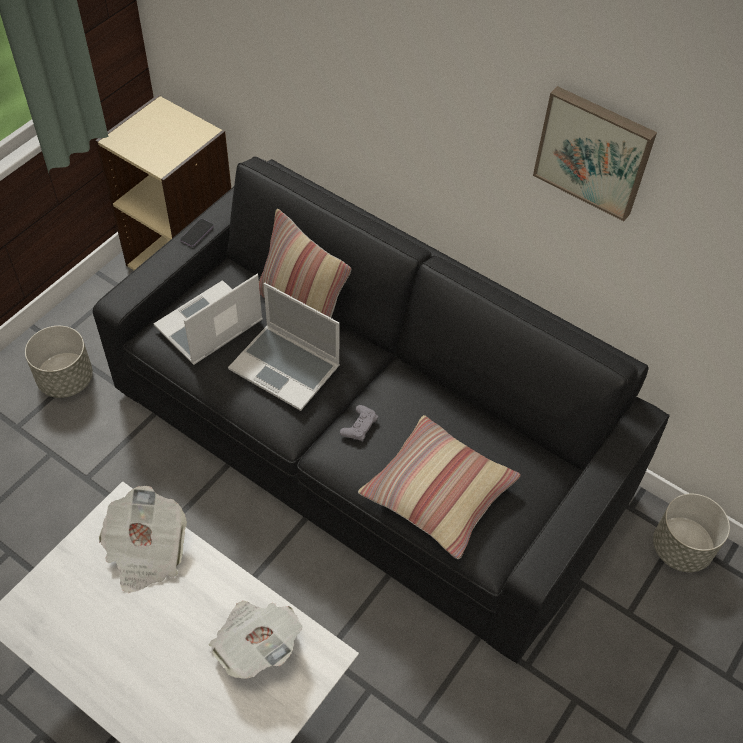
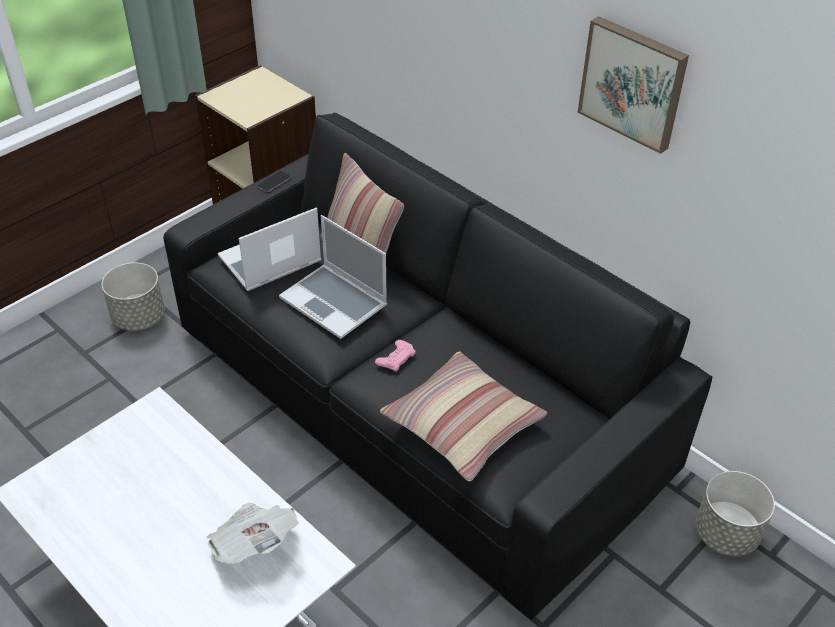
camera: 10 degrees right, 10 degrees down
(146, 551) = (166, 449): newspaper -> none
(359, 426) = (396, 358): grey game controller -> pink game controller

